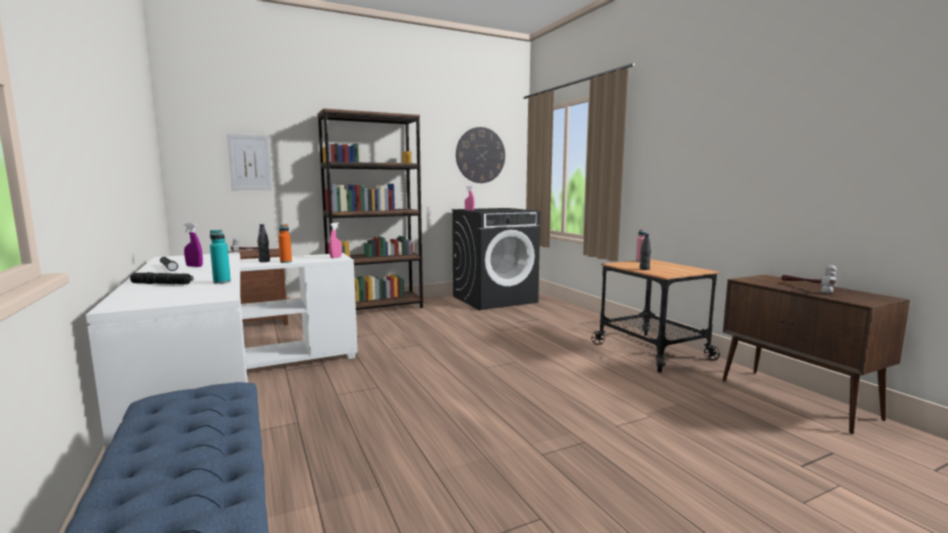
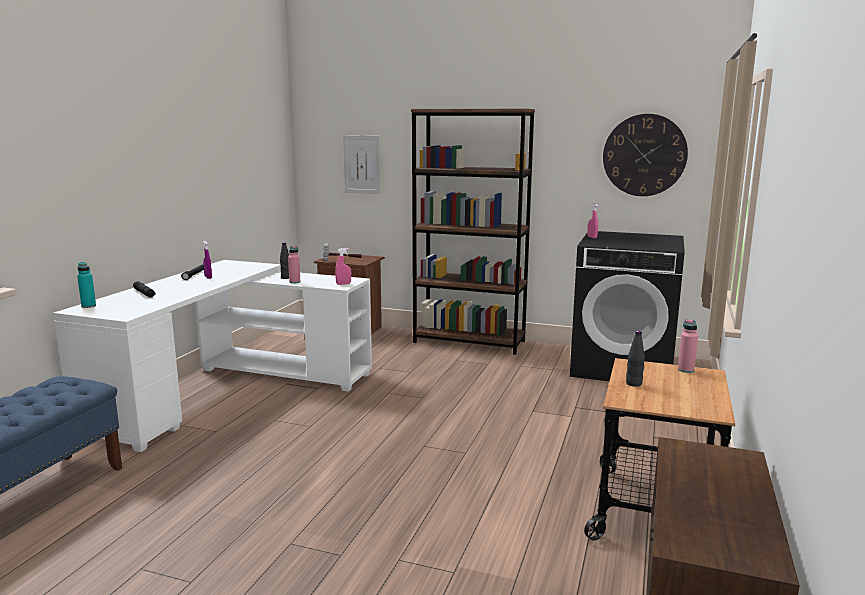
camera: 45 degrees right, 5 degrees up
(222, 282) = (170, 300): turquoise bottle -> turquoise bottle (88, 306)
(286, 262) = (294, 282): orange bottle -> pink bottle
(806, 287) = (711, 493): hammer -> none

